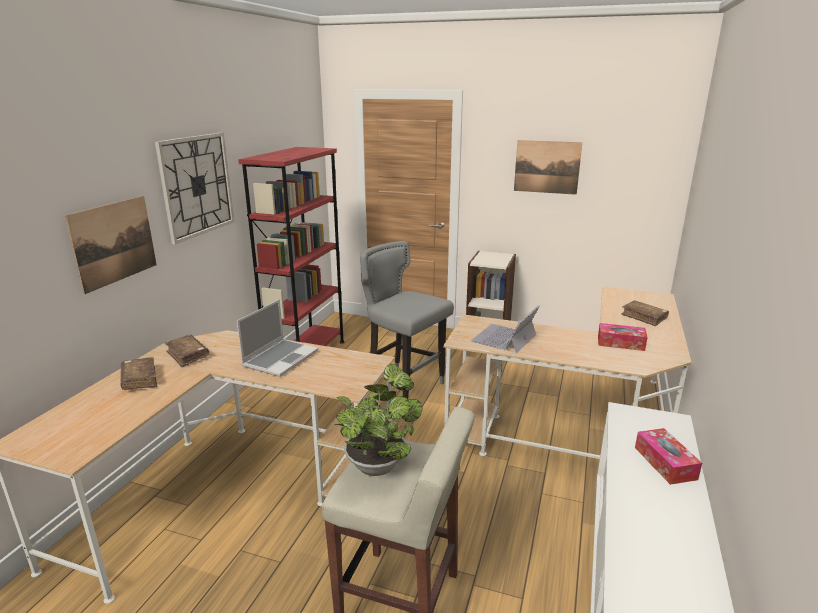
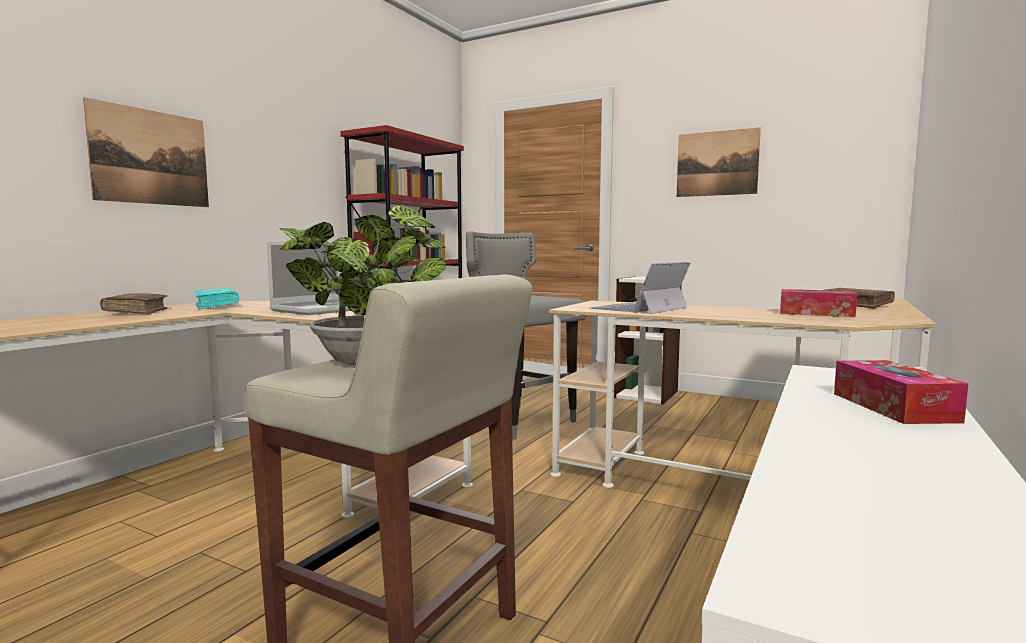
camera: 10 degrees right, 15 degrees down
(187, 355) = (216, 306): brown book -> turquoise book
(196, 185) = (281, 141): wall clock -> none

